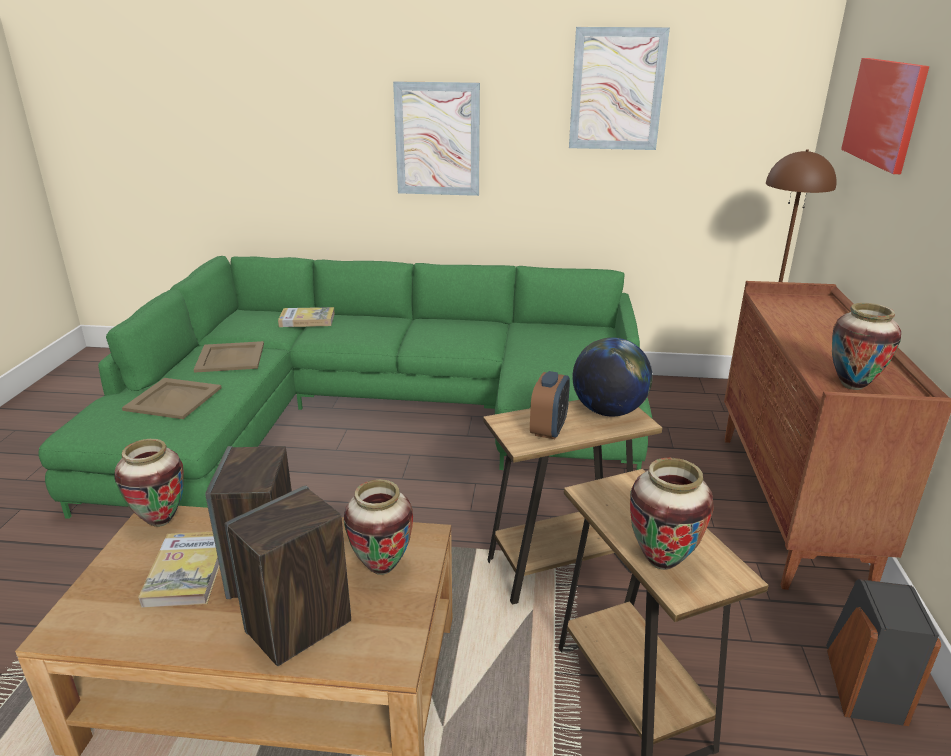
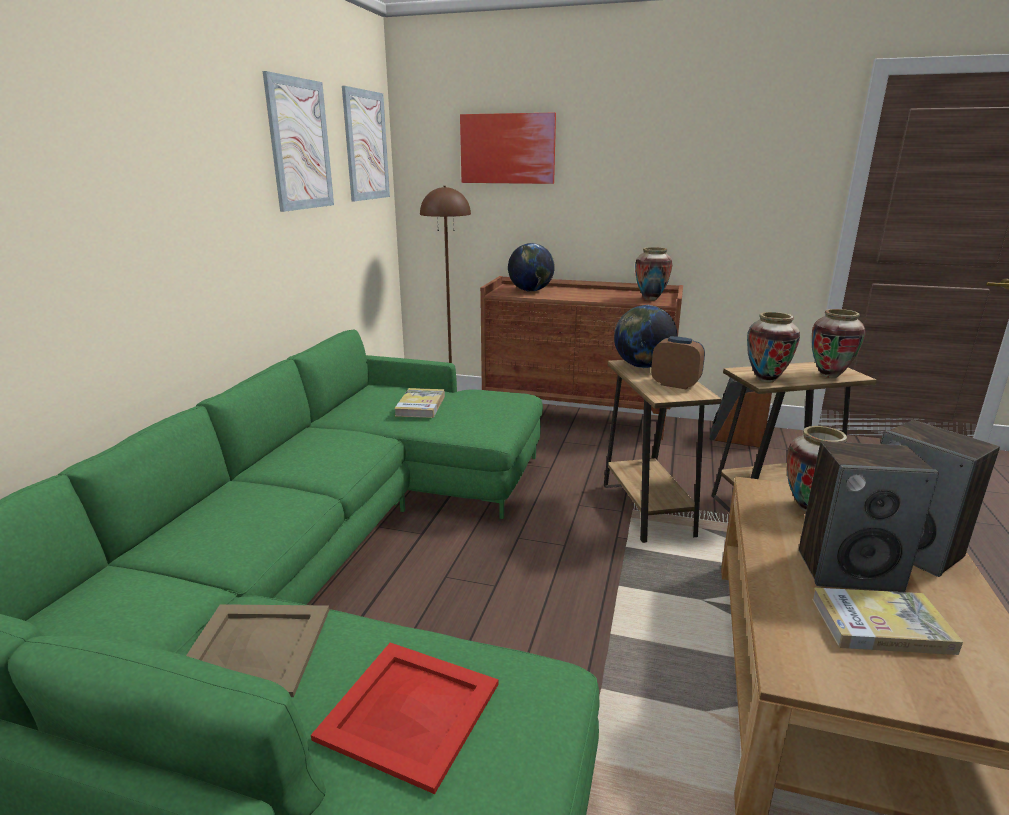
camera: 80 degrees left, 5 degrees down
(161, 520) = (796, 663): vase -> vase (765, 380)
(173, 399) = (411, 710): beige tray -> red tray
(307, 320) = (159, 559): book -> book (420, 406)
(437, 139) = (164, 219): picture -> picture (366, 146)
(804, 311) = (530, 291): none -> globe

